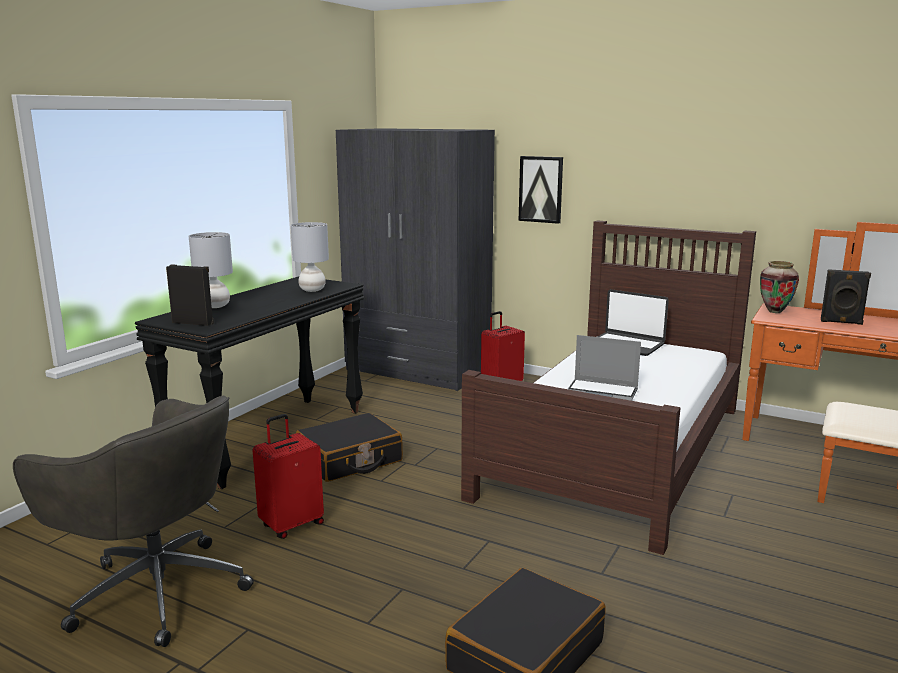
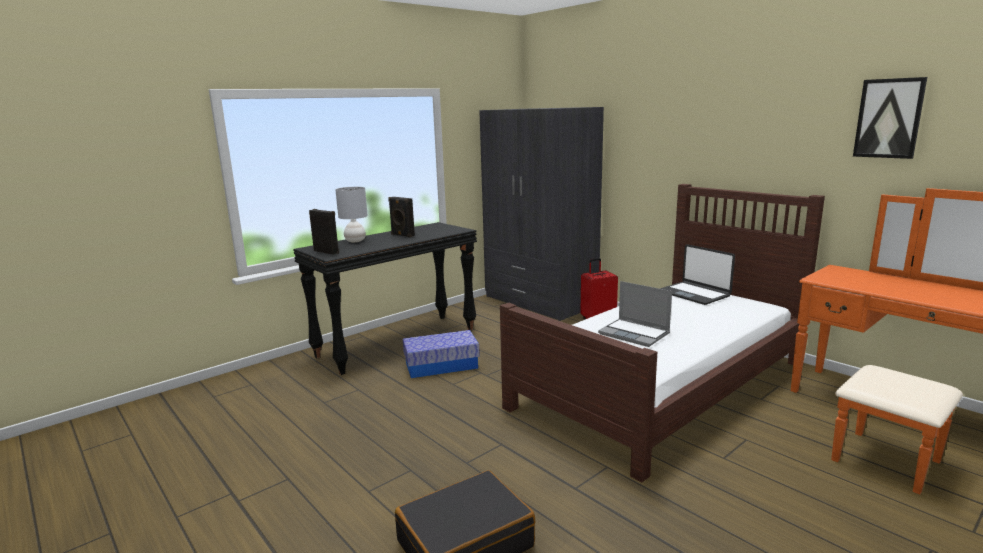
camera: 20 degrees right, 0 degrees up
(156, 590) = (252, 439): grey office chair -> none
(291, 524) = (368, 408): red suitcase -> none
(312, 290) = (434, 232): grey table lamp -> none
(350, 460) = (441, 365): black suitcase -> storage box
(541, 189) = (639, 156): picture -> picture (889, 118)
(775, 311) = (832, 273): vase -> none
(841, 322) = (896, 287): black speaker -> black speaker (402, 235)

